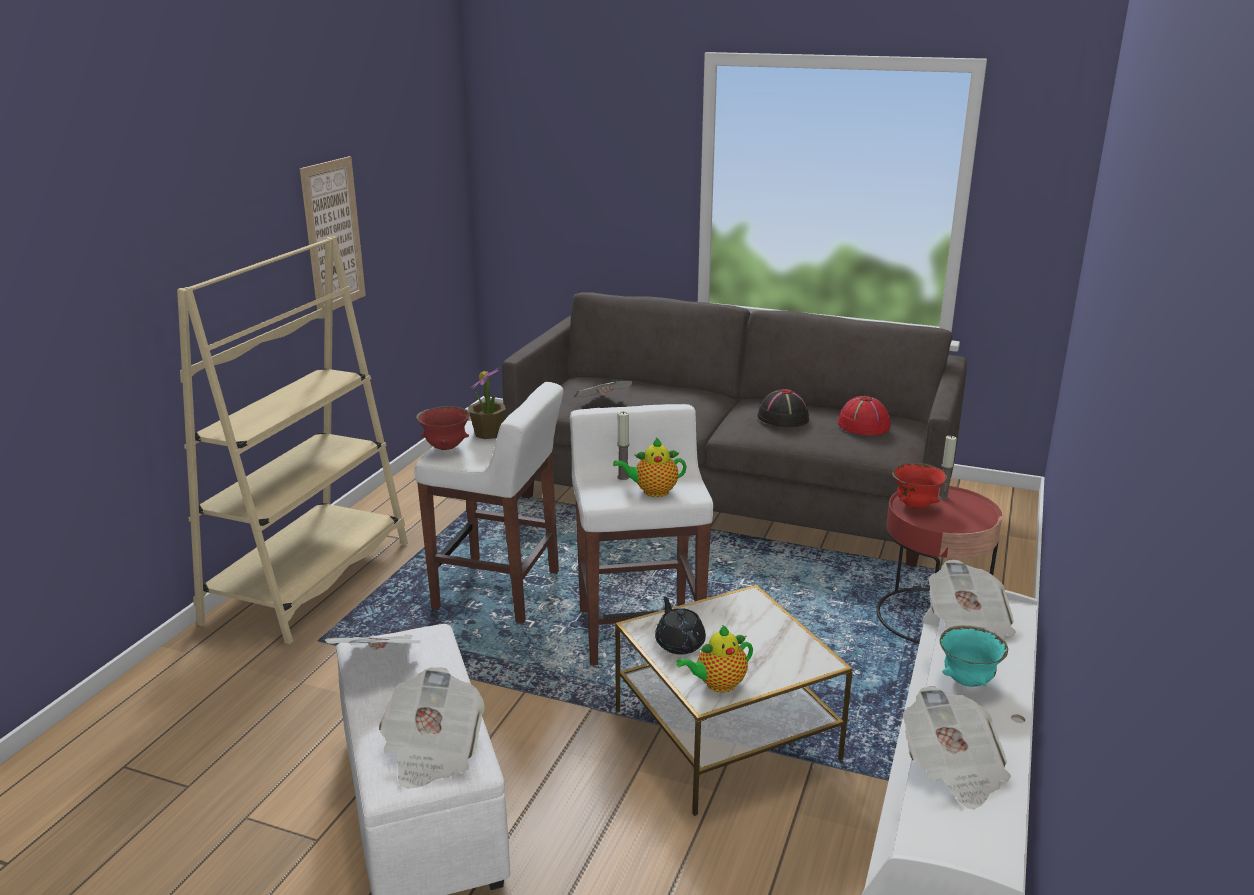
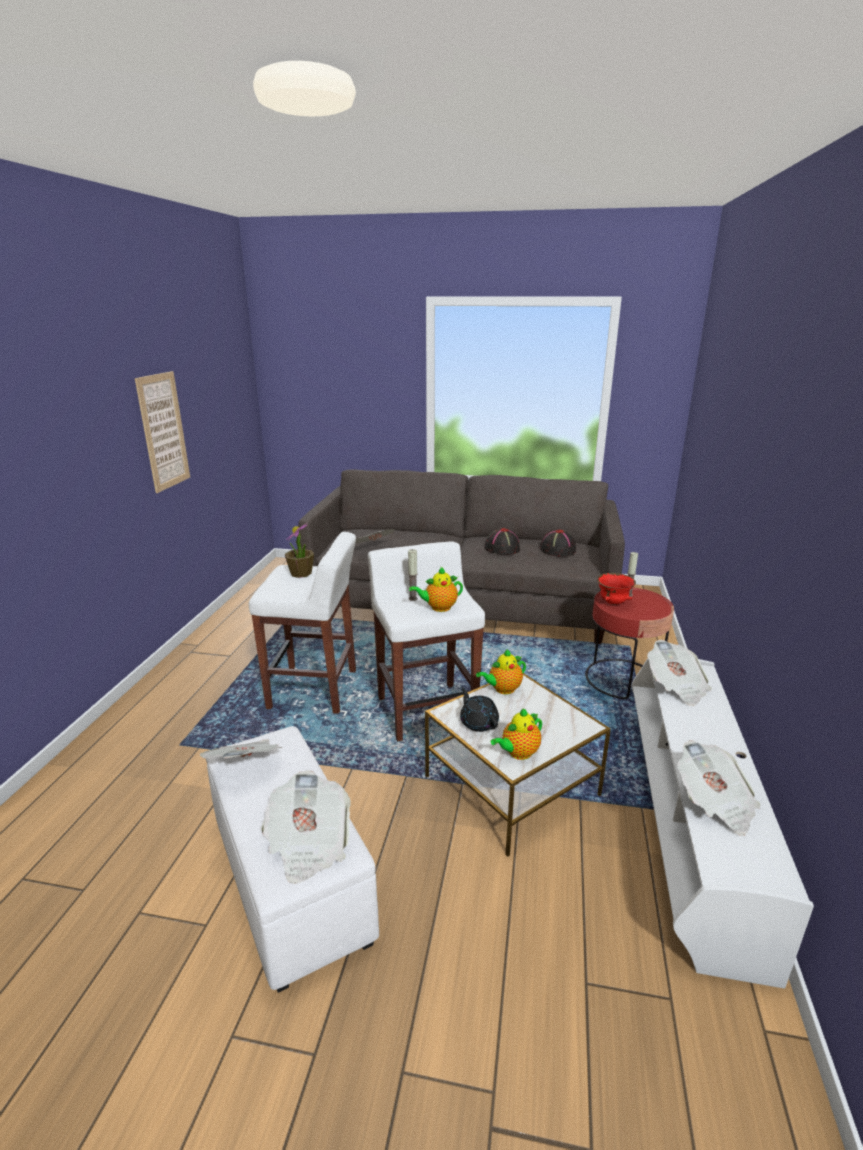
camera: 10 degrees left, 0 degrees up
(310, 582) = (165, 697): beige bookcase -> none
(446, 448) = (271, 586): red bowl -> none
(726, 607) = (502, 689): none -> teapot
(863, 425) = (557, 550): red hat -> black hat
(968, 681) = (694, 729): turquoise bowl -> none

